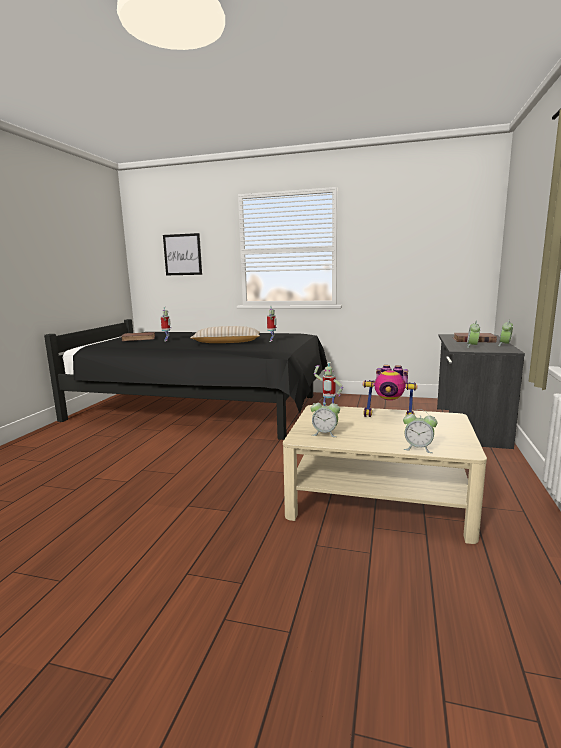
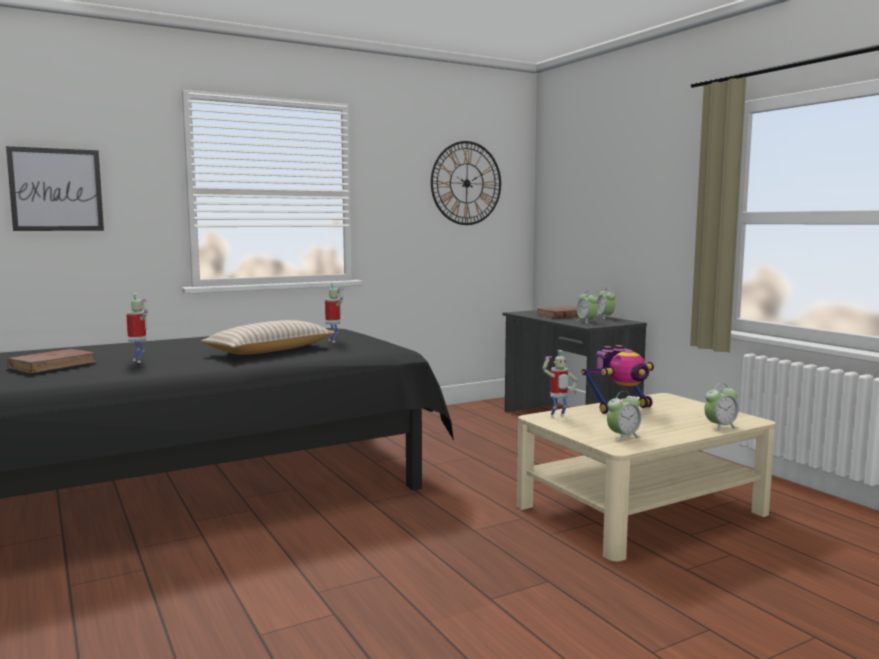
camera: 45 degrees left, 5 degrees down
(431, 234) = (466, 183): none -> wall clock

